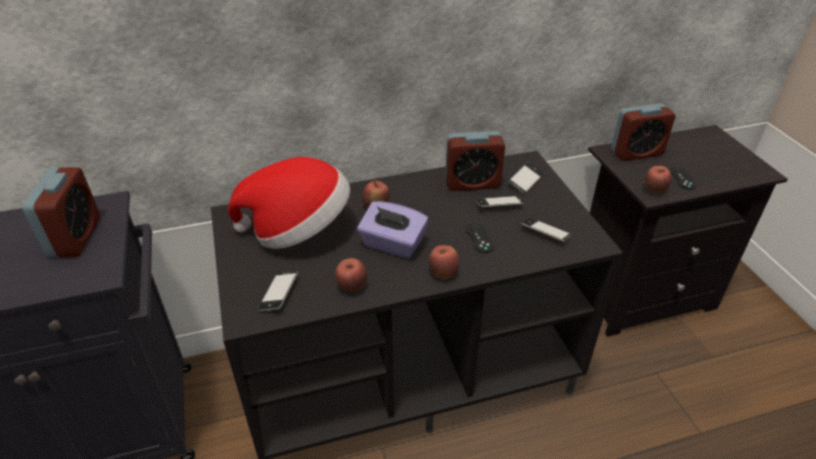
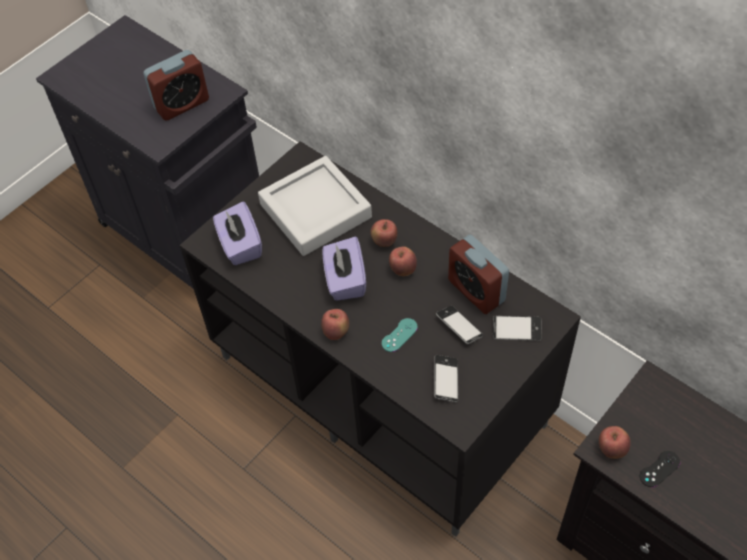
camera: 60 degrees right, 15 degrees up
(279, 294) = (240, 245): phone -> purple tissue box
(298, 230) = (315, 211): hat -> grey tray
(352, 287) = (278, 283): apple -> apple (403, 270)
(479, 238) = (399, 335): black game controller -> turquoise game controller
(636, 153) = (675, 408): alarm clock -> none

